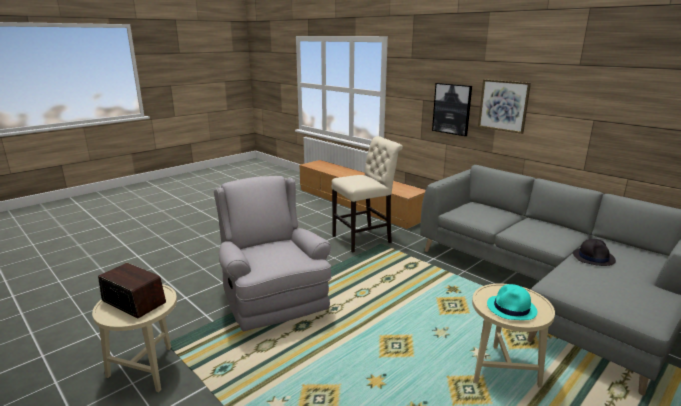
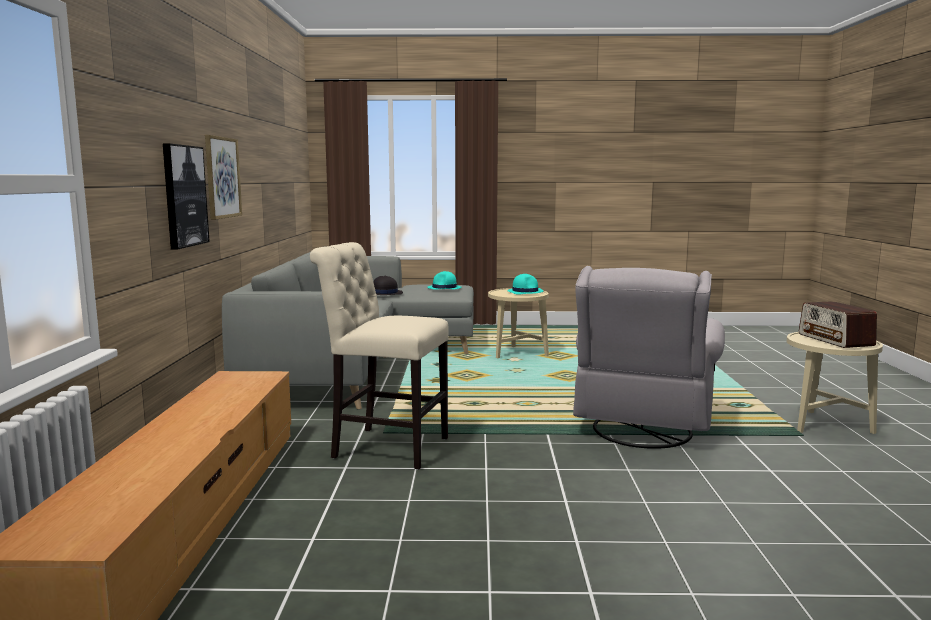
camera: 135 degrees left, 10 degrees down
(603, 291) = (444, 288): none -> turquoise hat

